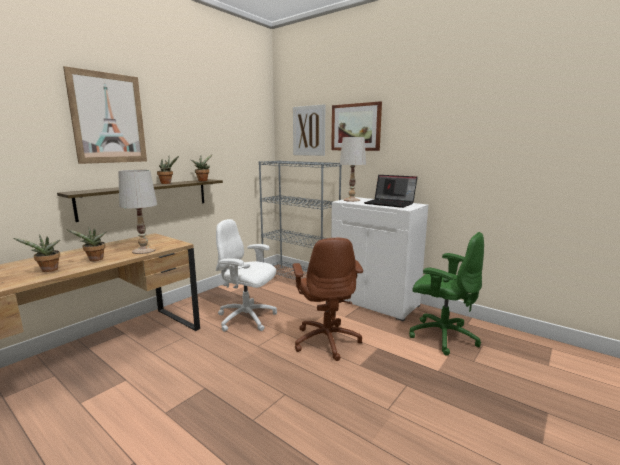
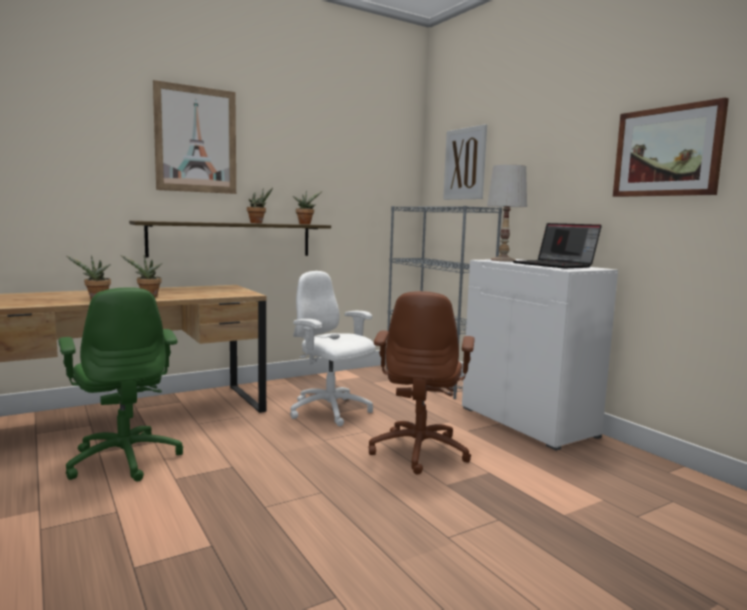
camera: 20 degrees right, 5 degrees down
(143, 250) = (205, 295): white table lamp -> none
(356, 127) = (524, 155): picture -> picture (667, 152)
(442, 336) = (607, 478): green office chair -> green office chair (125, 459)

